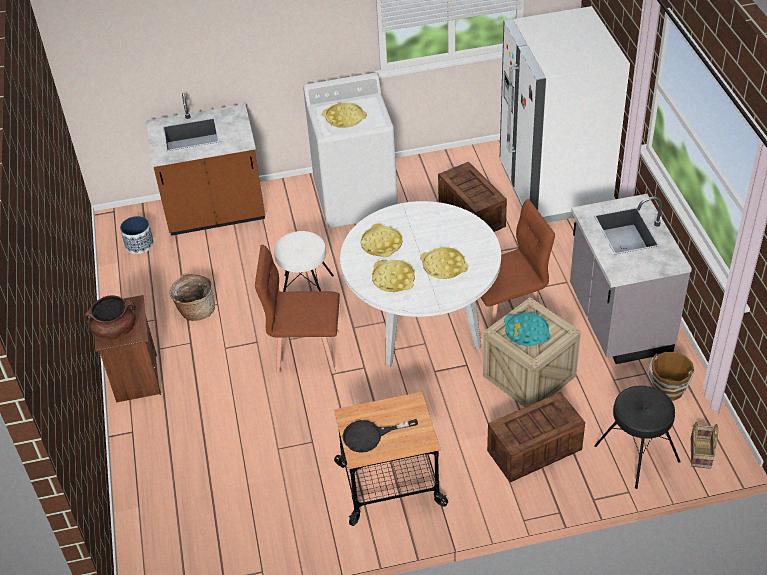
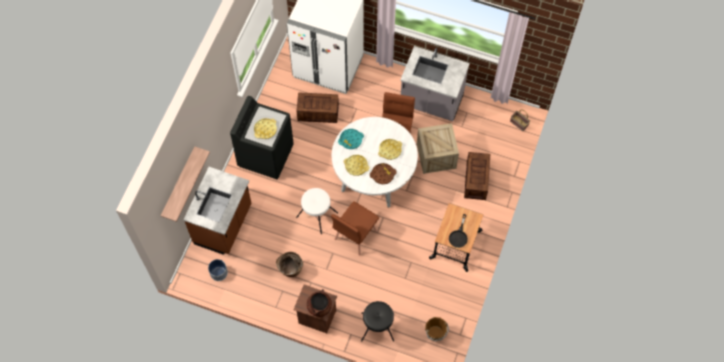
camera: 60 degrees left, 20 degrees up
(154, 44) = (179, 184): none -> shelf
(356, 199) = (266, 155): white washing machine -> black washing machine
(393, 279) = (382, 174): yellow tray -> brown tray
(526, 332) = (437, 143): turquoise tray -> turquoise tray (351, 140)
(636, 454) = (503, 145): black stool -> black stool (377, 327)
(668, 390) = (481, 111): brown bucket -> brown bucket (435, 333)

